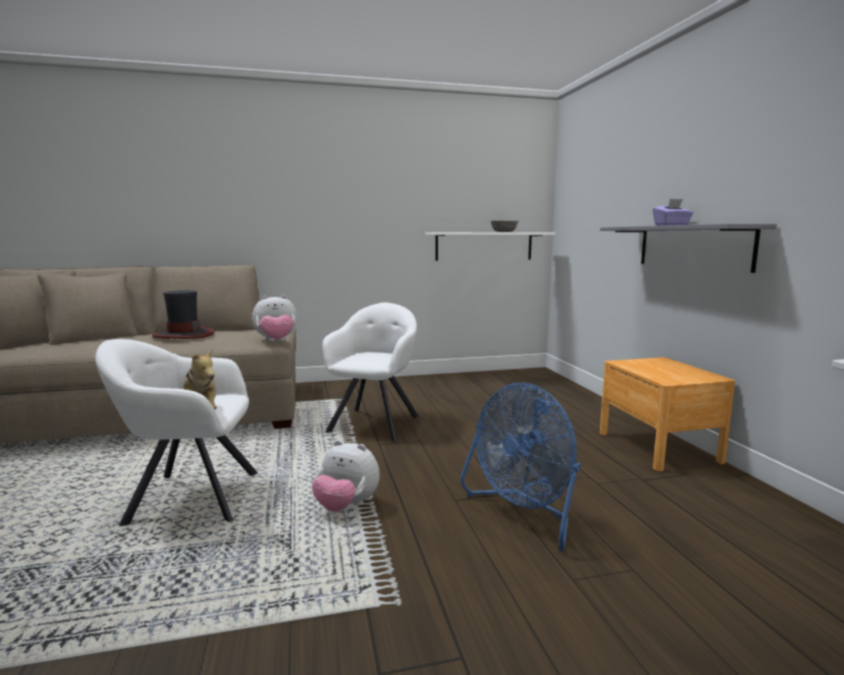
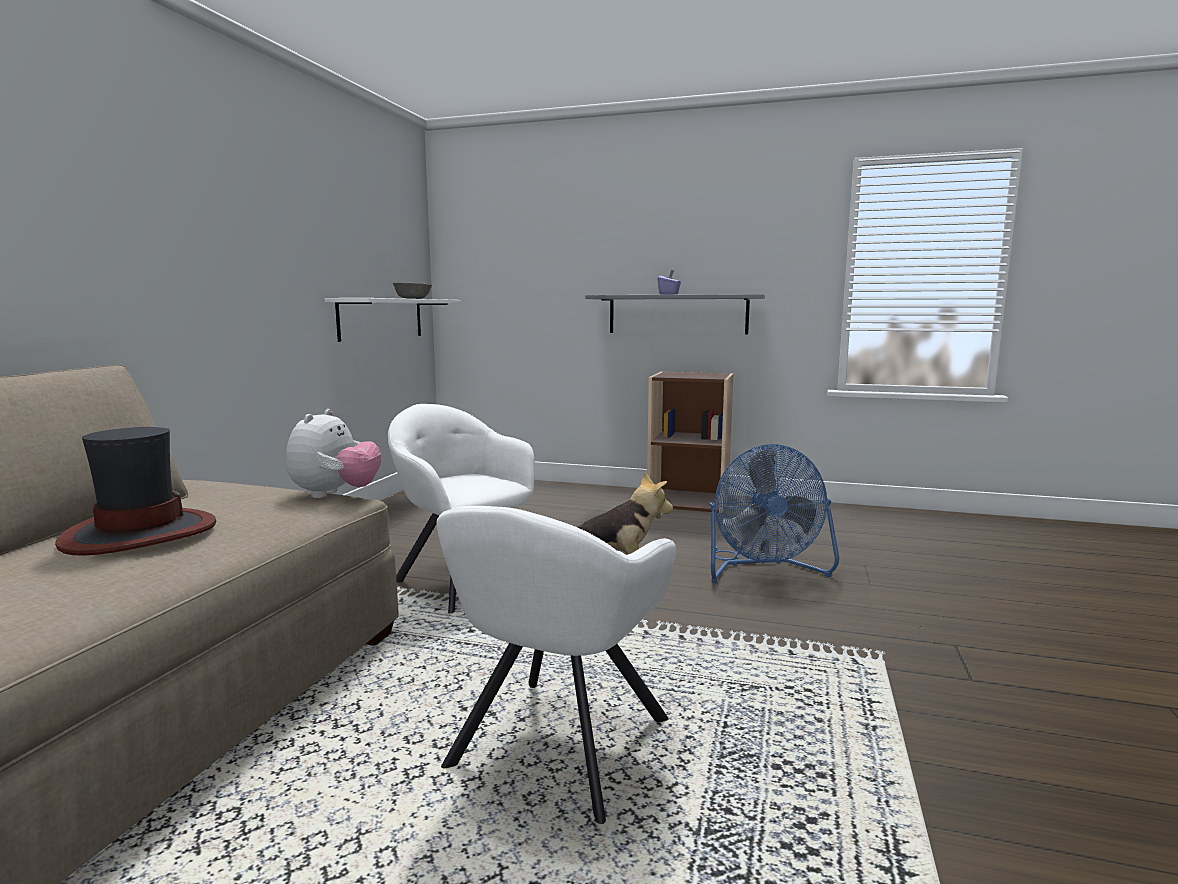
camera: 60 degrees left, 0 degrees up
(346, 506) = (685, 641): plush toy -> none
(658, 447) = (689, 501): brown nightstand -> brown bookcase

